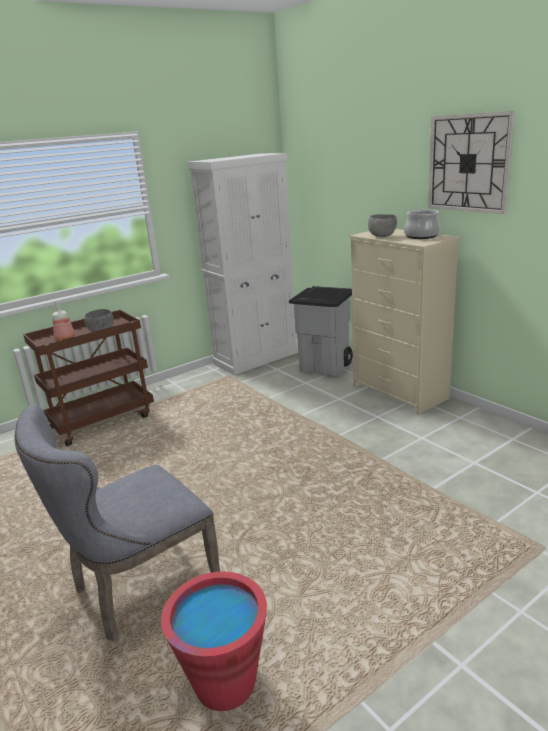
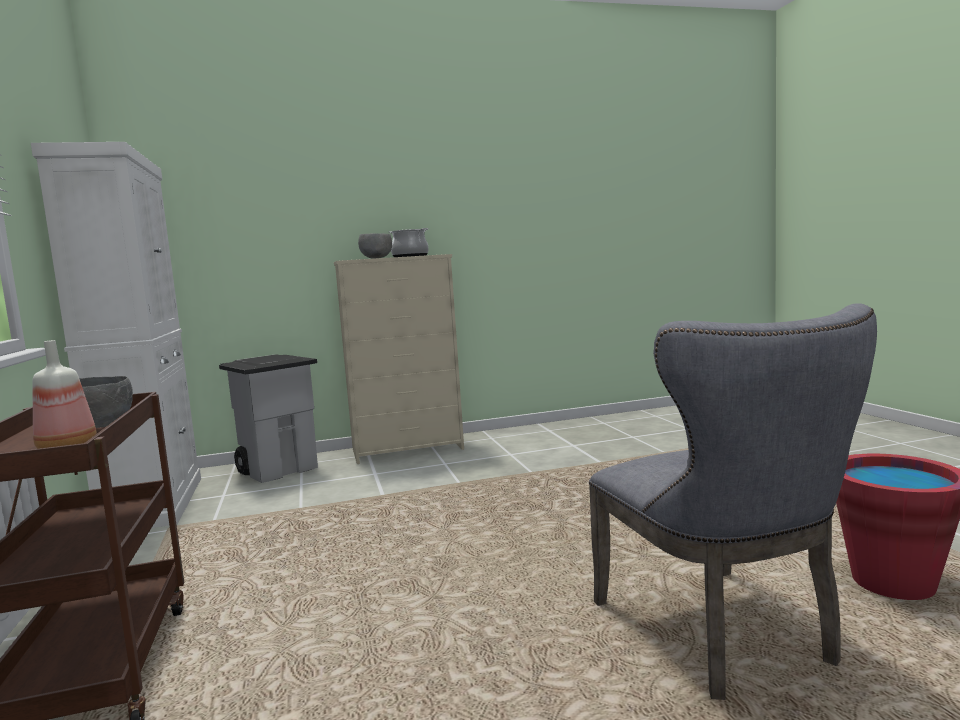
camera: 70 degrees left, 15 degrees down
(468, 163) = (435, 184): wall clock -> none

